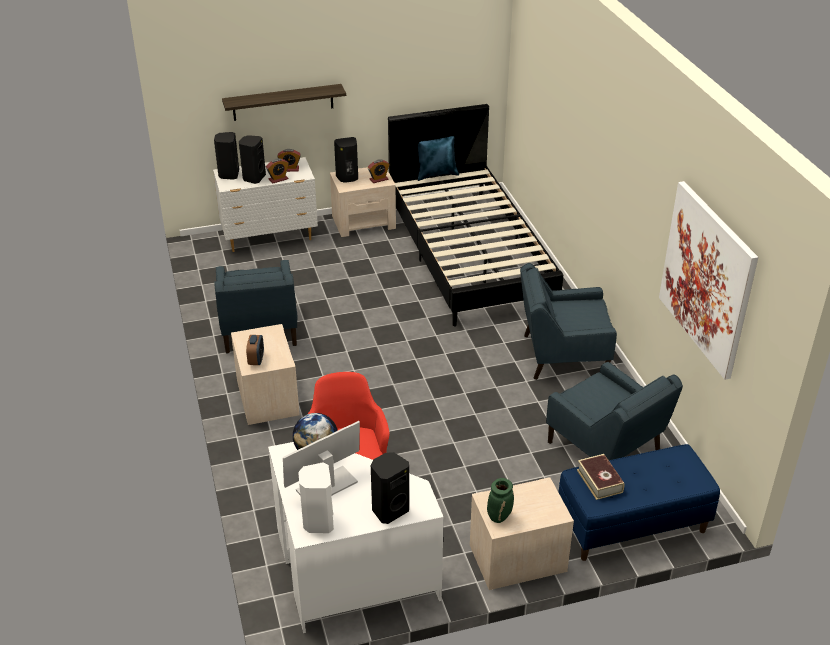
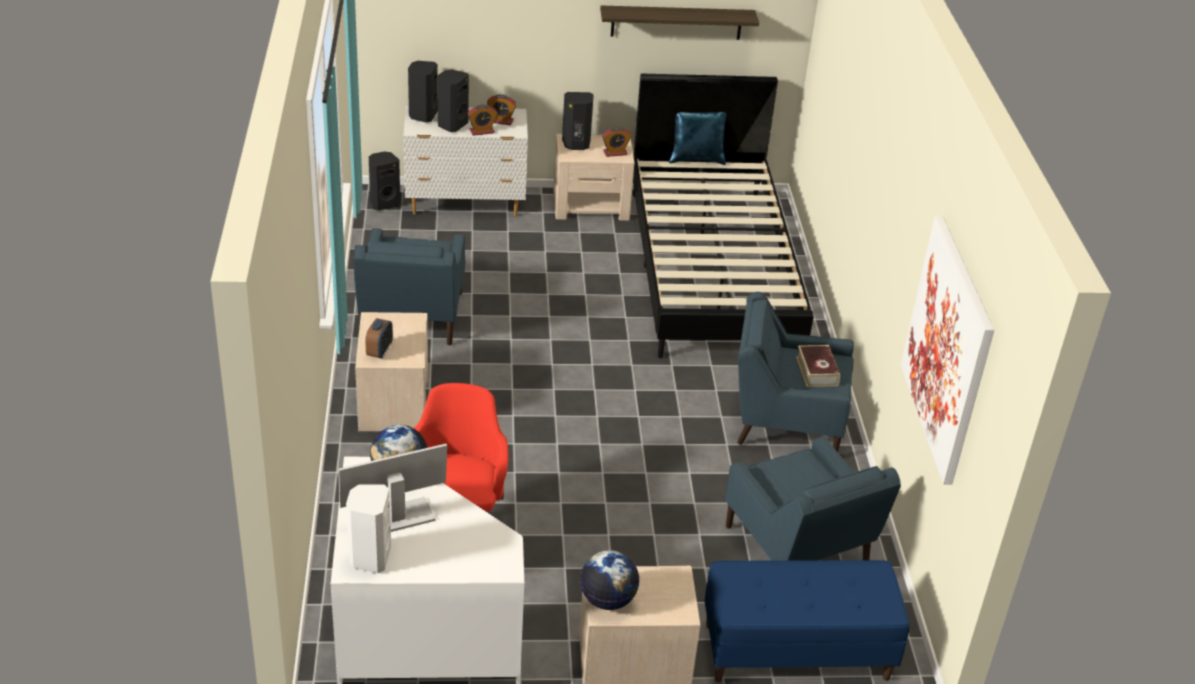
camera: 10 degrees right, 0 degrees up
(283, 102) = (505, 34): shelf -> shelf (676, 22)
(389, 510) = (461, 561): black speaker -> black speaker (384, 203)
(499, 516) = (608, 600): green vase -> globe
(599, 481) = (755, 584): book -> book (817, 371)

